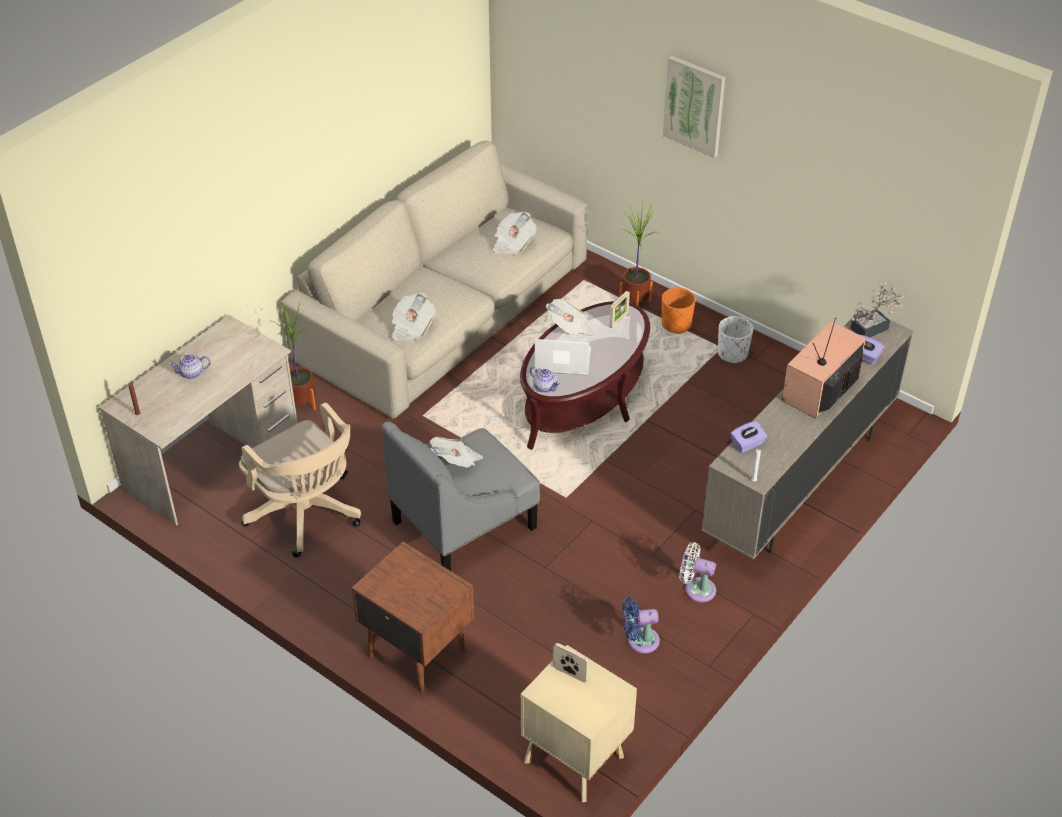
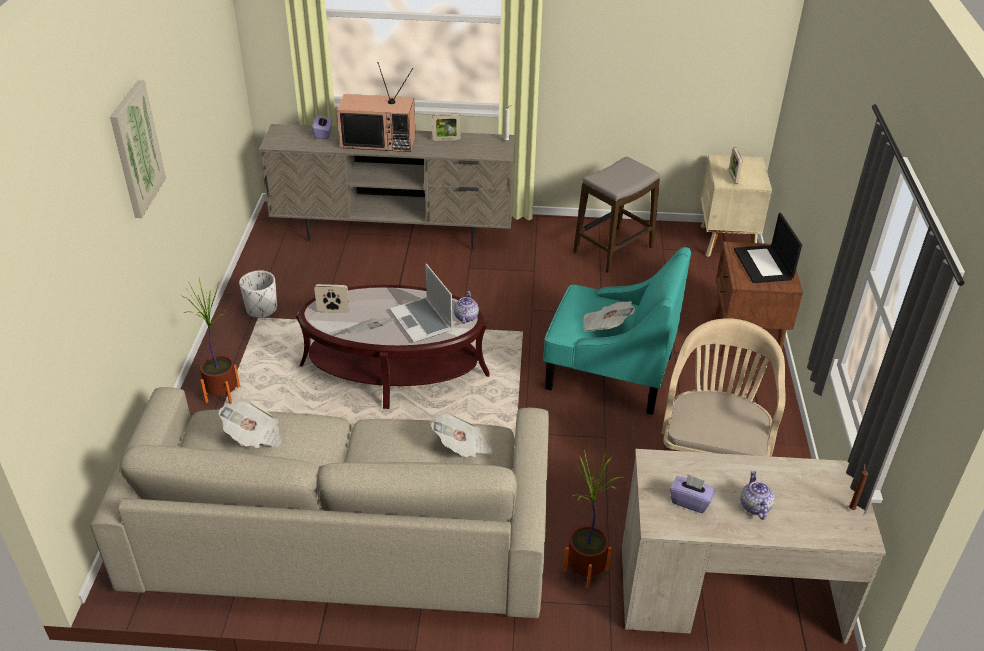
camera: 125 degrees left, 5 degrees down
(191, 373) = (754, 506): teapot -> teapot turned 135 degrees counterclockwise
(411, 588) = (764, 265): none -> laptop
(464, 524) = (609, 372): grey armchair -> turquoise armchair
(639, 641) = (613, 250): blue fan -> stool
(676, 324) = (242, 355): orange planter -> none
(696, 589) = (542, 243): white fan -> none
(747, 444) = (473, 152): purple tissue box -> purple tissue box (690, 501)
(789, 437) = (446, 139): none -> picture frame
(873, 327) = (282, 138): potted plant -> none

